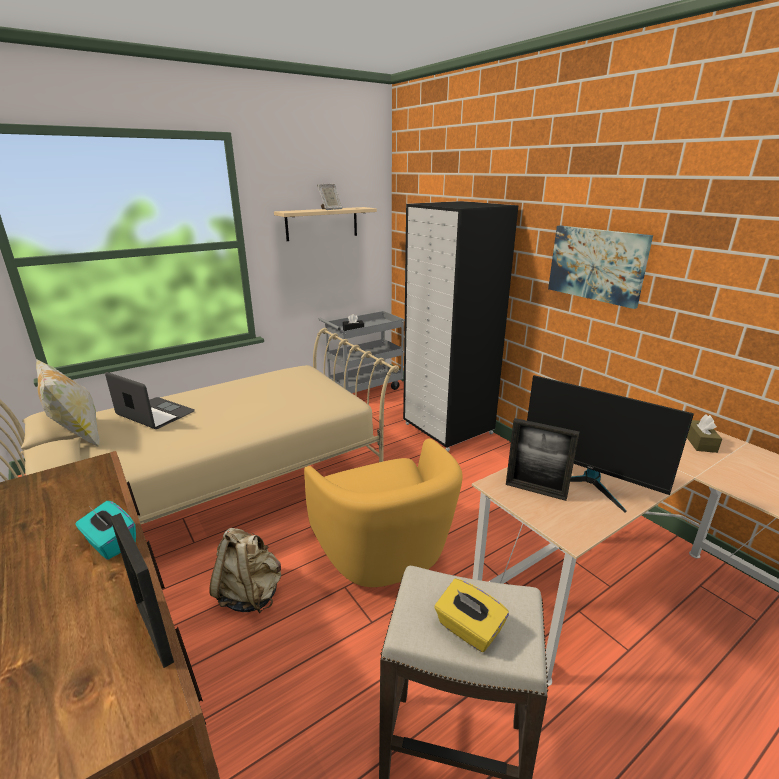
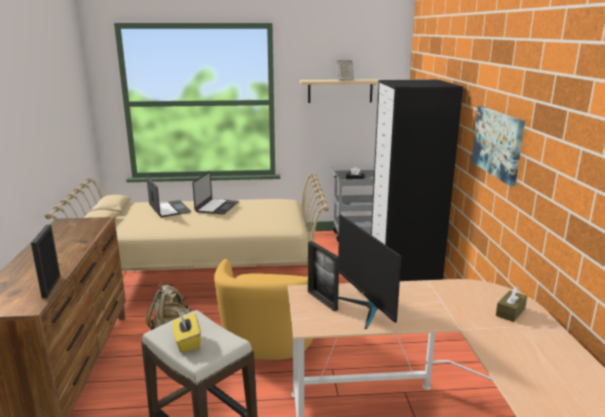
camera: 30 degrees right, 5 degrees down
(78, 435) = (122, 212): pillow -> none
(110, 543) = (70, 253): turquoise tissue box -> none
(223, 395) = (217, 207): none -> laptop

